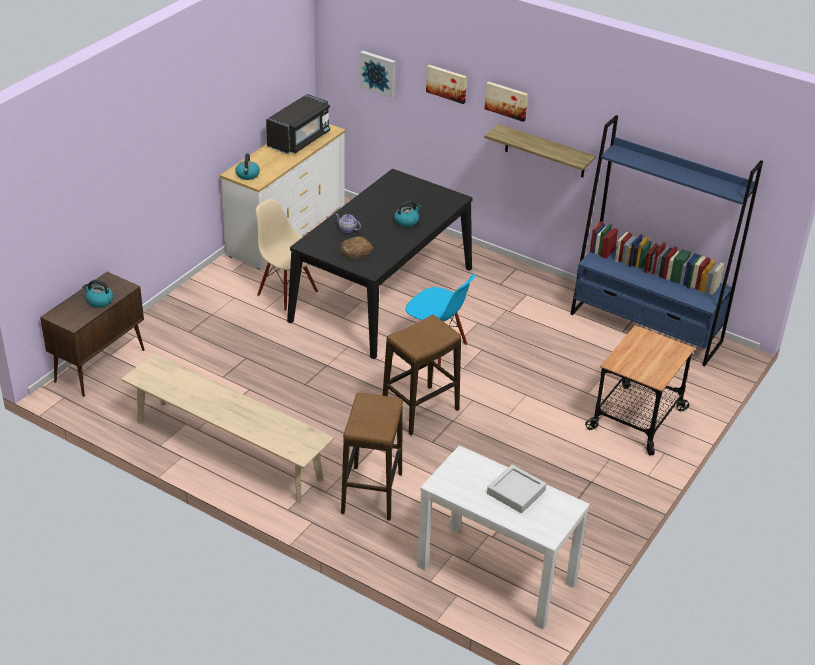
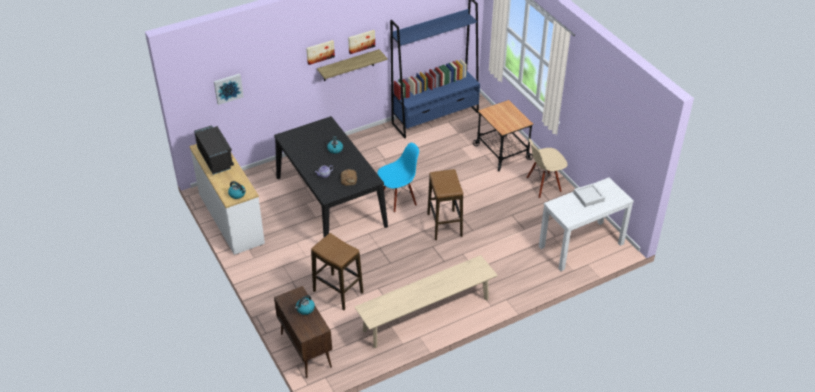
camera: 60 degrees left, 5 degrees up
(288, 293) = (298, 240): beige chair -> beige chair (543, 185)
(372, 493) = (497, 268): stool -> stool (338, 292)
(447, 83) = (278, 65): picture -> picture (361, 41)

